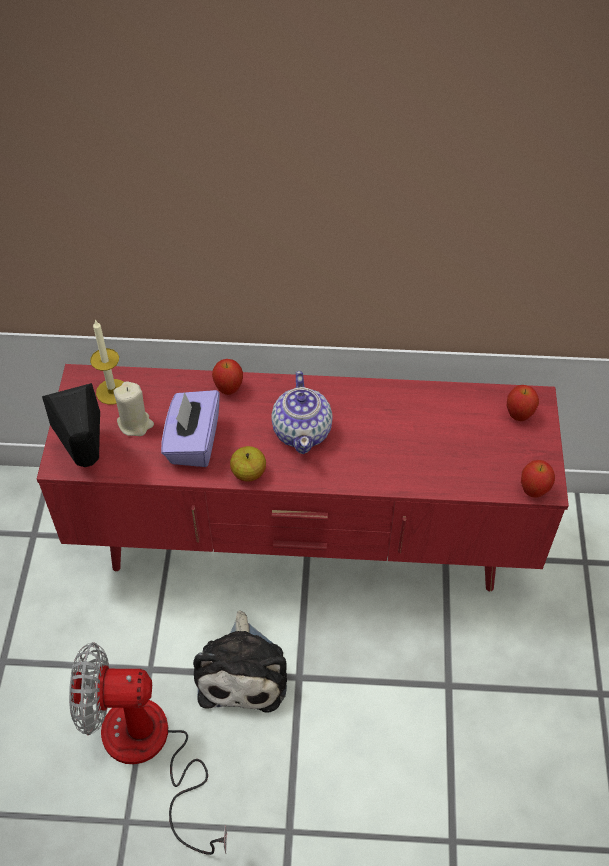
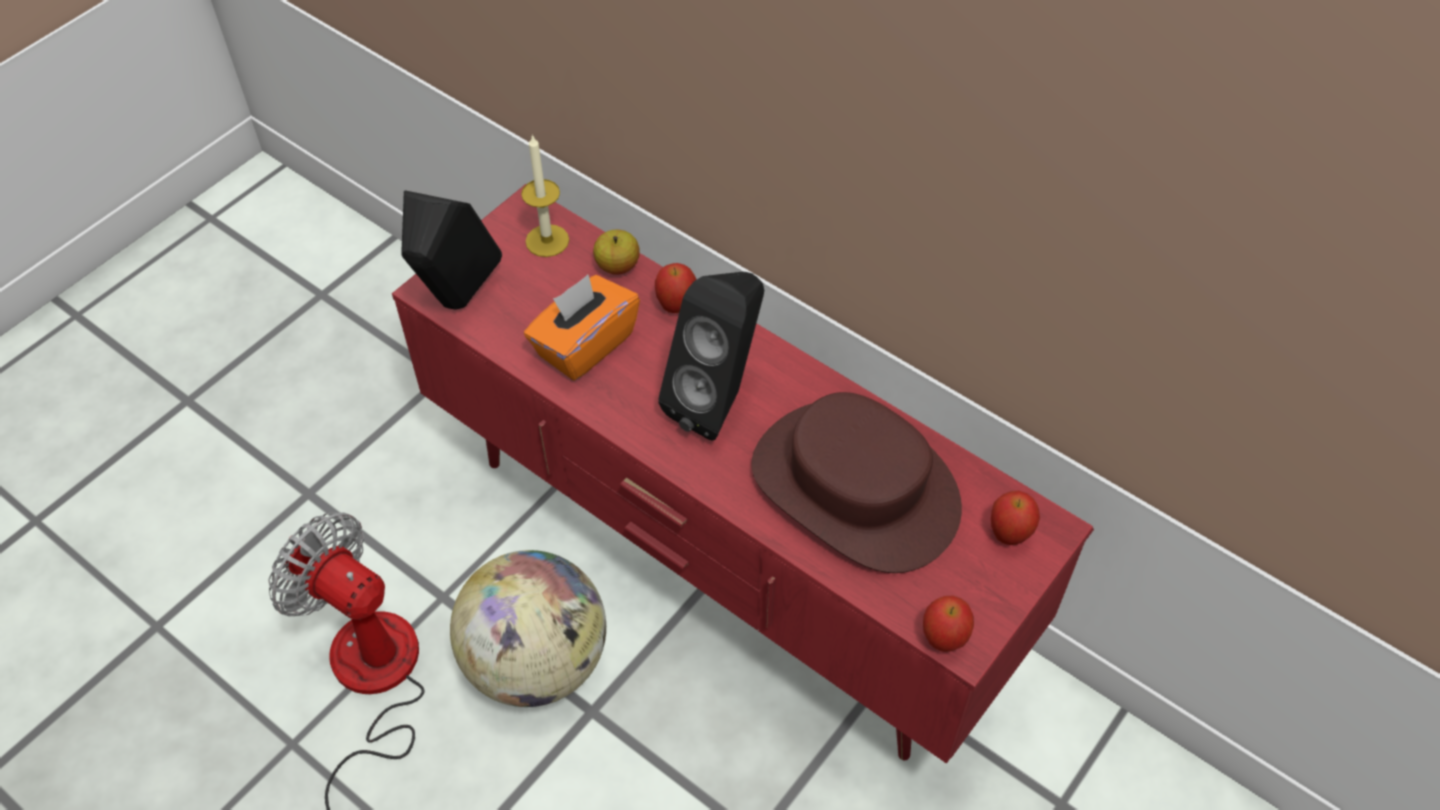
camera: 35 degrees right, 0 degrees up
(135, 423) = (541, 289): beige candle -> none
(193, 442) = (584, 345): purple tissue box -> orange tissue box
(243, 670) = (537, 663): plush toy -> globe
(248, 473) = (615, 415): apple -> apple (617, 266)
(302, 431) = (718, 401): teapot -> black speaker
(420, 436) = (856, 488): none -> brown hat

